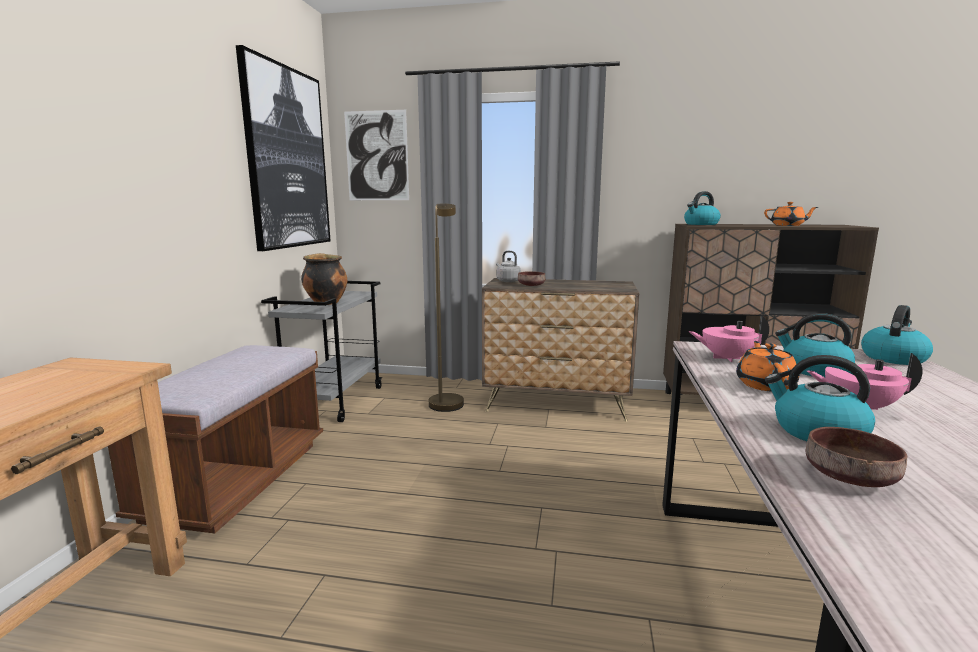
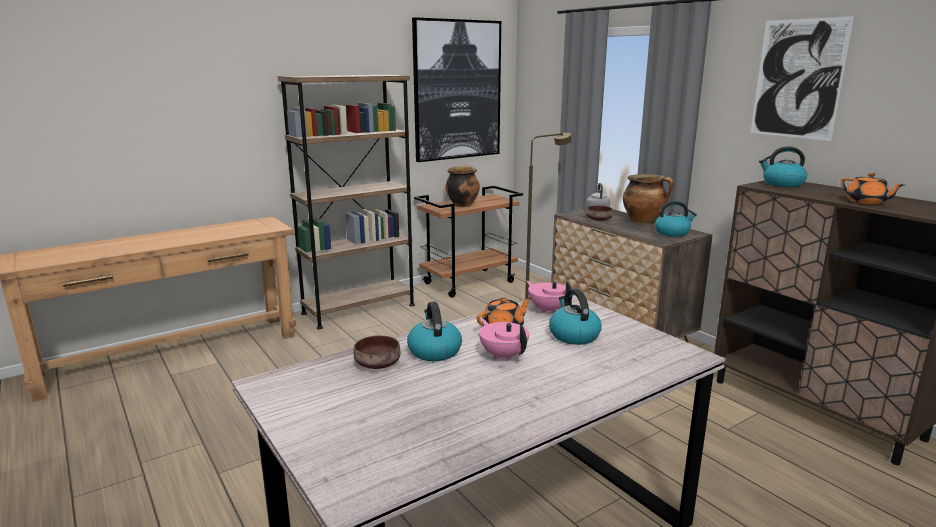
camera: 45 degrees right, 5 degrees up
(237, 479) = (359, 309): brown bench -> brown bookcase
(335, 401) = (469, 282): grey cart -> brown cart
(377, 156) = (542, 82): picture -> picture (798, 79)
(563, 281) = (644, 221): none -> cooking pot
(893, 358) = (678, 354): kettle -> kettle (672, 233)

